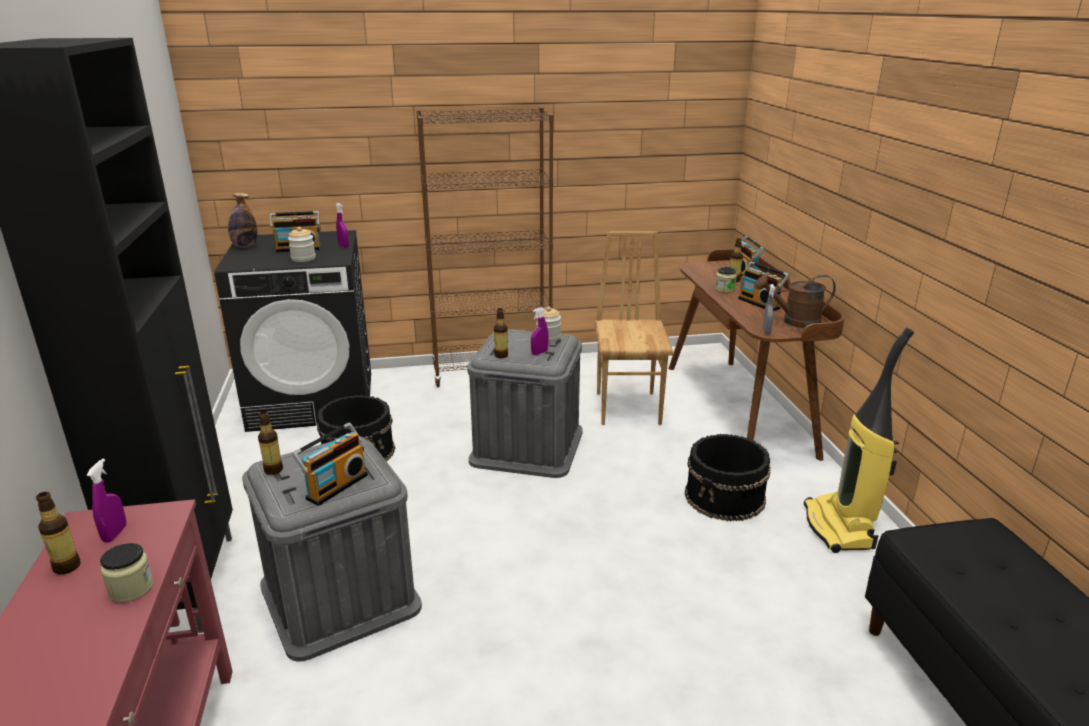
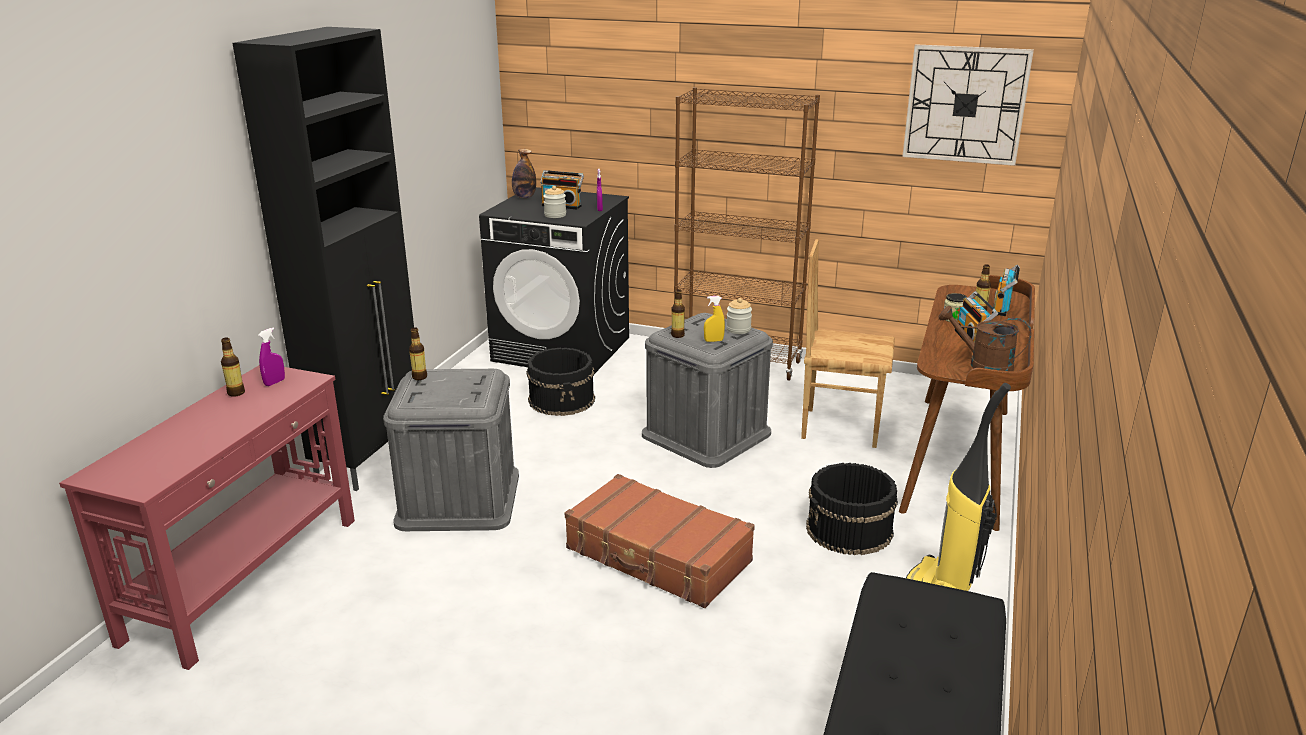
camera: 30 degrees right, 0 degrees up
(131, 588) = (256, 414): jar -> none
(335, 486) = (447, 398): radio -> none
(539, 353) = (713, 340): purple spray bottle -> yellow spray bottle
(598, 583) = (658, 556): none -> brown suitcase
(629, 408) = (840, 427): brown chair -> brown chair turned 105 degrees counterclockwise
(667, 106) = (965, 104): none -> wall clock
(766, 331) = (935, 367): grey spray bottle -> none

